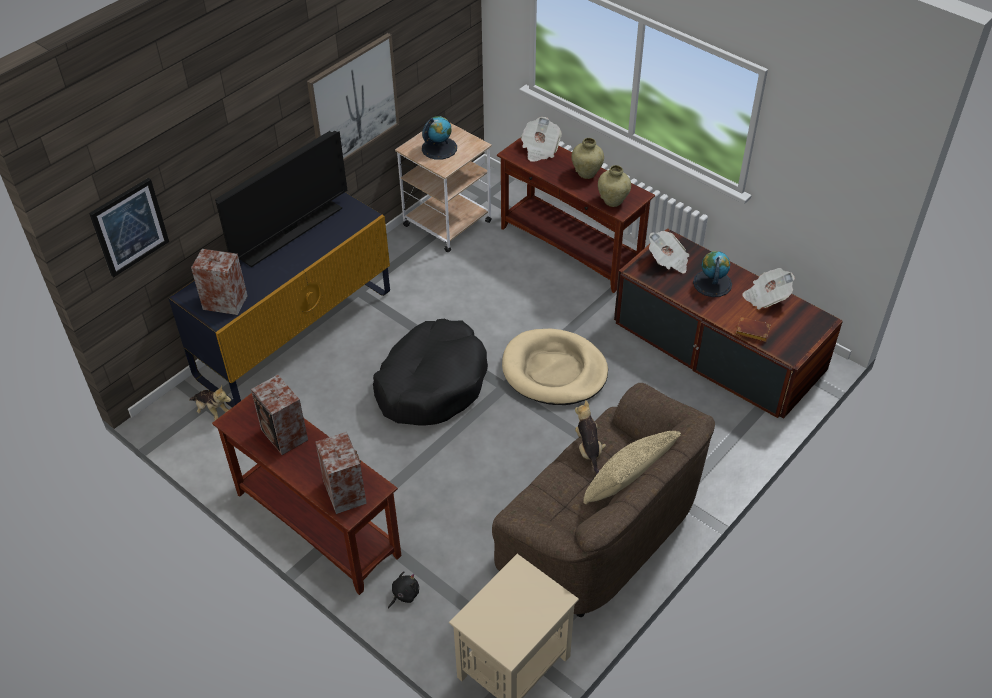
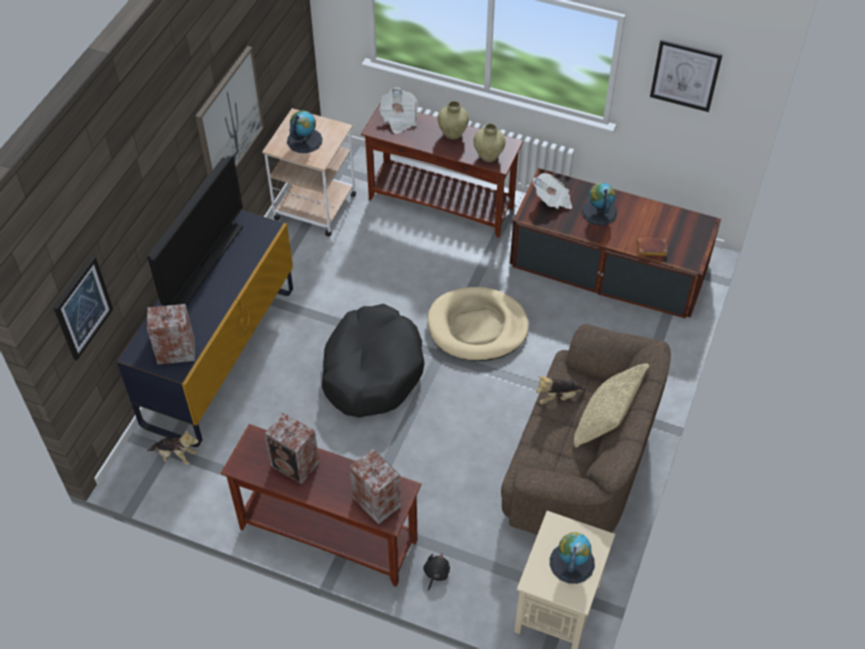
camera: 20 degrees left, 5 degrees up
(518, 613) = (571, 562): none -> globe
(588, 449) = (557, 397): plush toy -> plush toy turned 75 degrees counterclockwise
(766, 297) = (650, 213): newspaper -> none
(822, 148) = (685, 75): none -> picture

